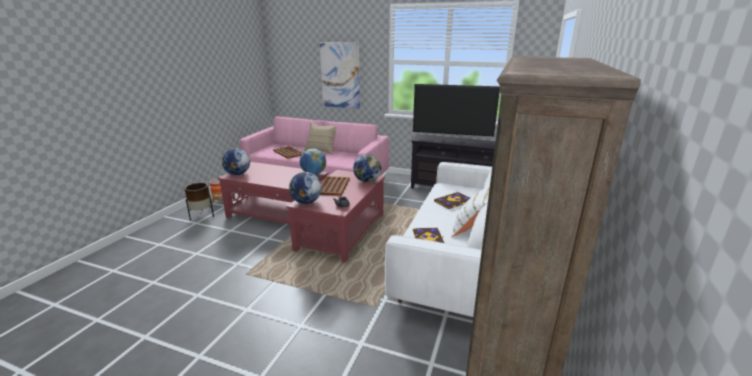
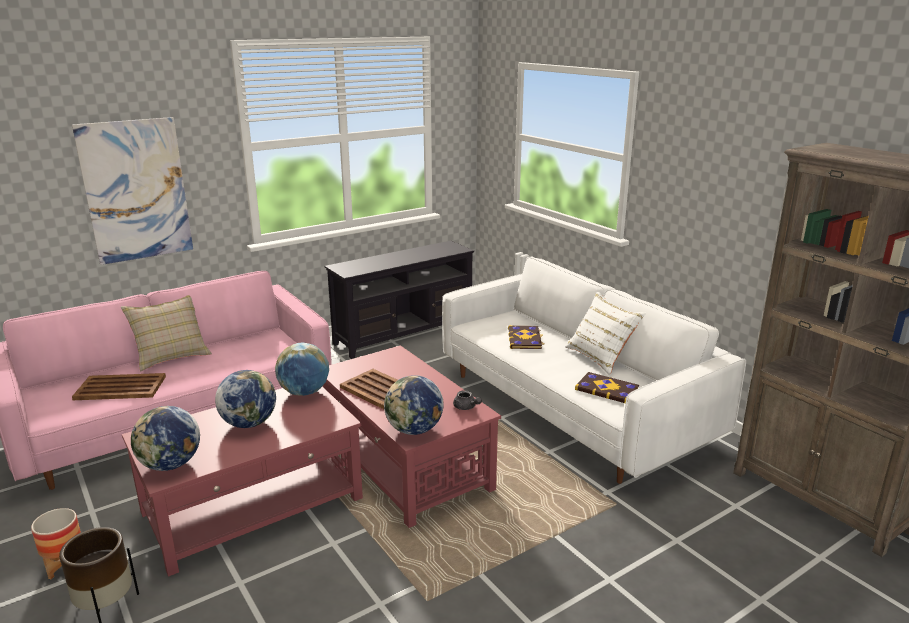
camera: 55 degrees left, 0 degrees up
(367, 181) = (401, 362): globe -> globe (249, 423)
(452, 140) = (389, 259): television -> none

